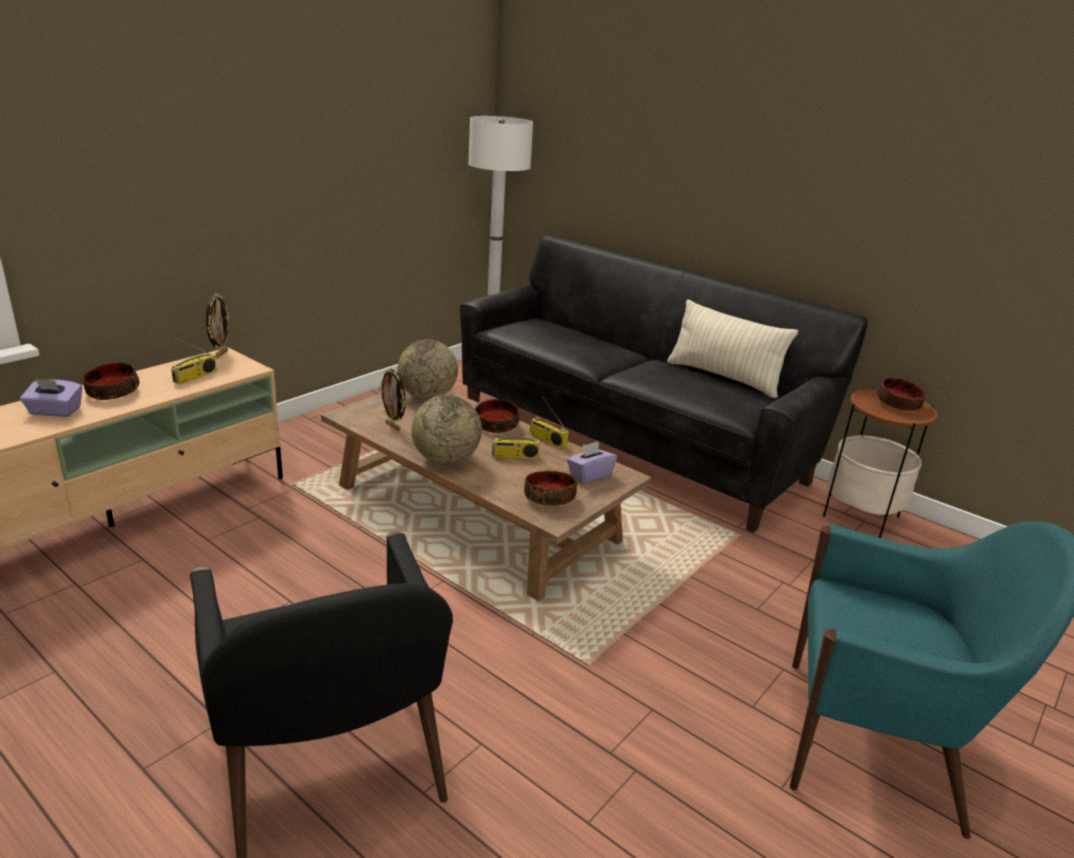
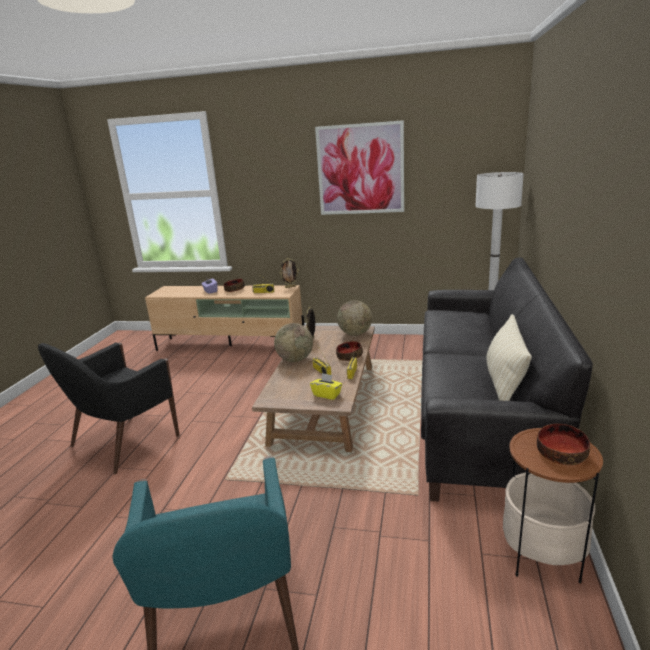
camera: 65 degrees right, 5 degrees down
(300, 105) = (360, 169): none -> picture
(550, 498) = (288, 393): bowl -> none
(589, 475) = (327, 394): purple tissue box -> yellow tissue box

